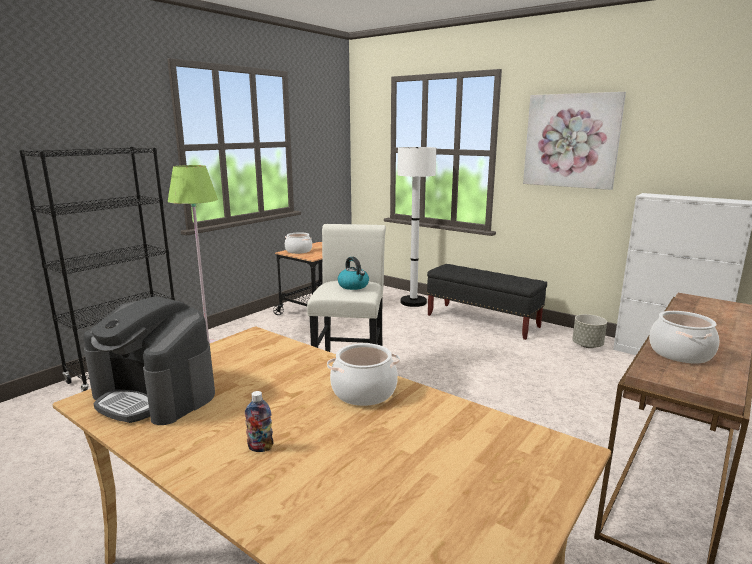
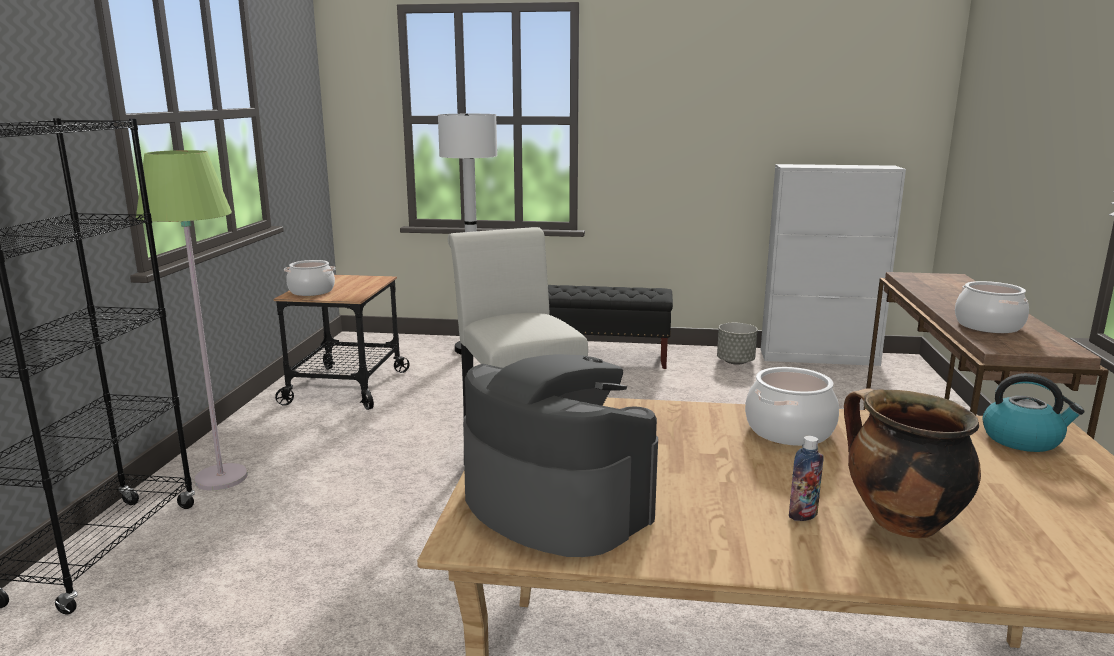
camera: 30 degrees left, 0 degrees up
(155, 395) = (555, 504): coffee machine -> coffee machine turned 135 degrees counterclockwise
(307, 475) = (899, 522): none -> cooking pot
(354, 286) = (530, 320): kettle -> kettle (1022, 440)
(571, 141) = (682, 101): picture -> none

